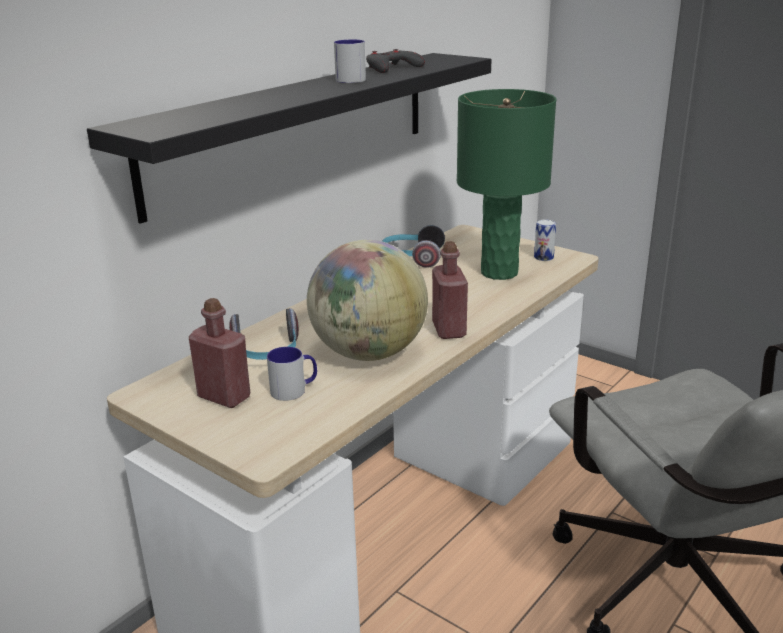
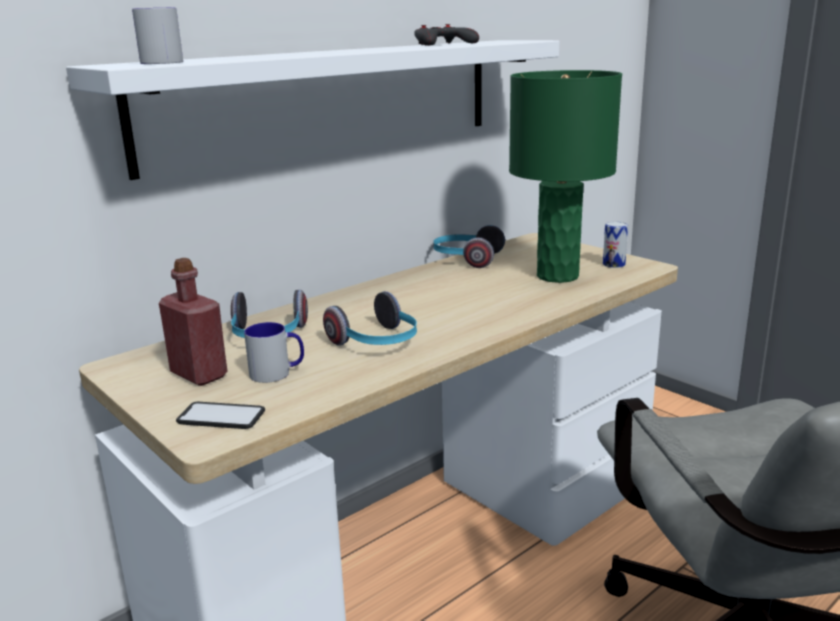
camera: 10 degrees right, 5 degrees down
(266, 436) = (221, 417): none -> phone
(297, 127) = (330, 100): black shelf -> white shelf
(351, 79) = (388, 47): mug -> mug (166, 62)
(368, 353) = (377, 343): globe -> headphones
(449, 330) = (477, 326): red bottle -> none

